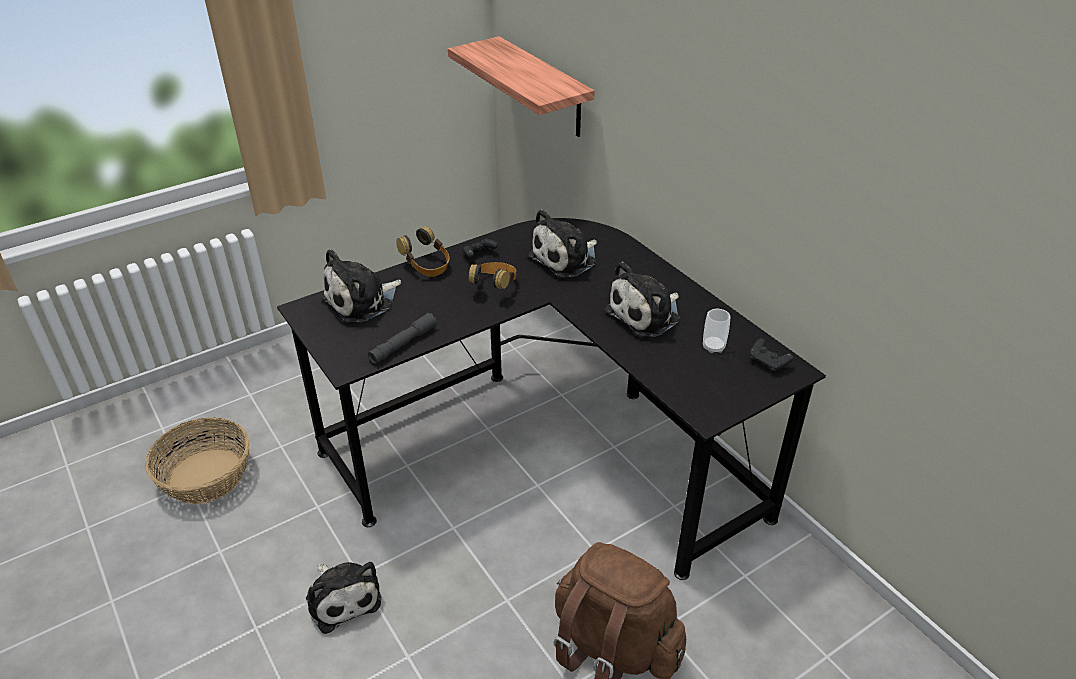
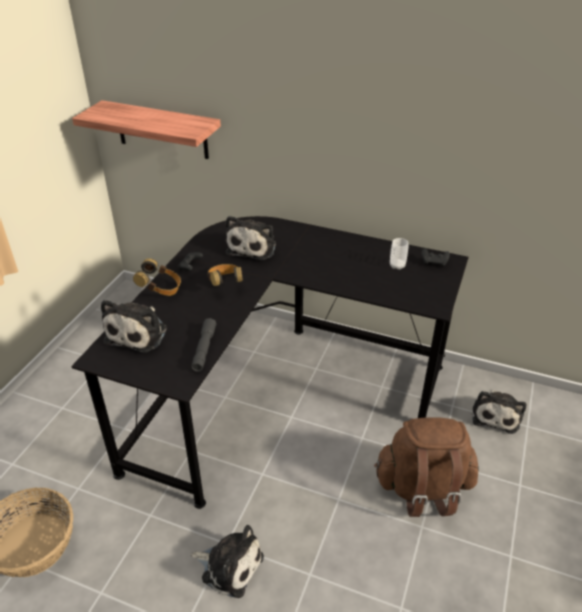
camera: 35 degrees left, 0 degrees up
(646, 314) = (339, 262): plush toy -> plush toy (495, 415)

